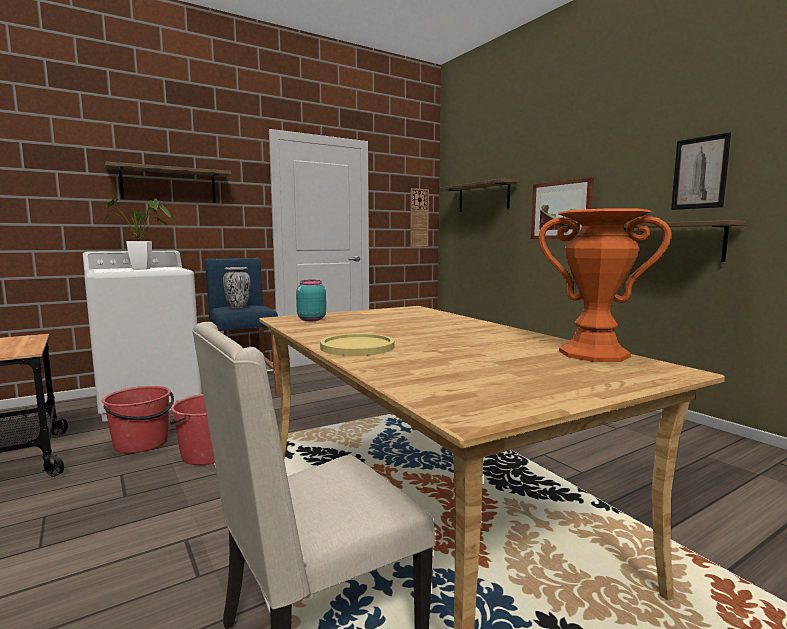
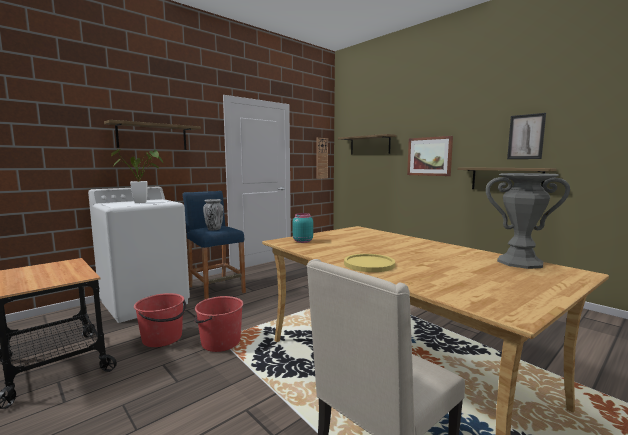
camera: 10 degrees left, 0 degrees up
(594, 354) = (519, 262): orange vase -> grey vase

